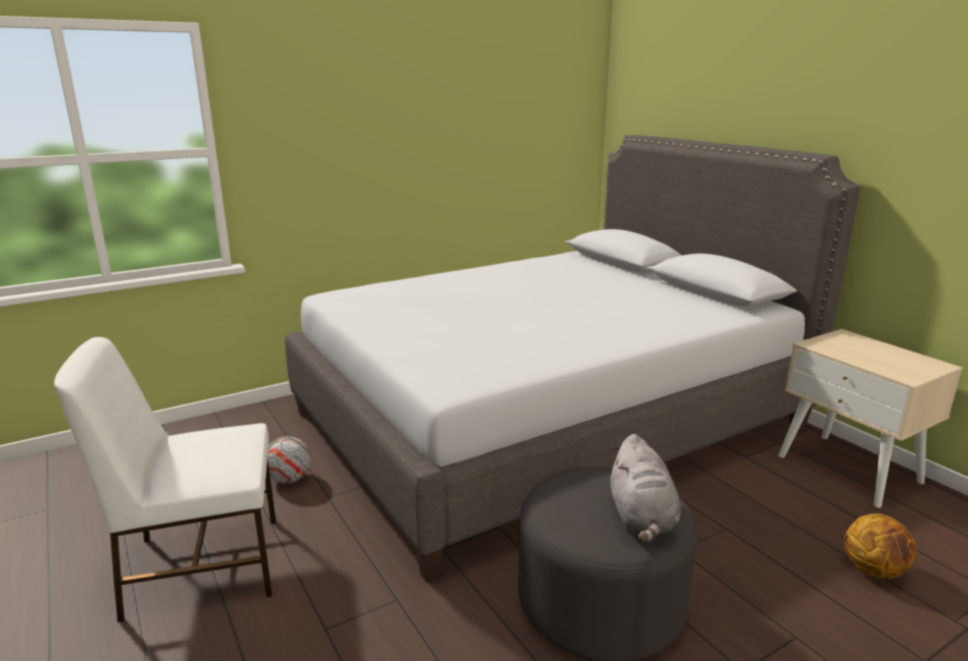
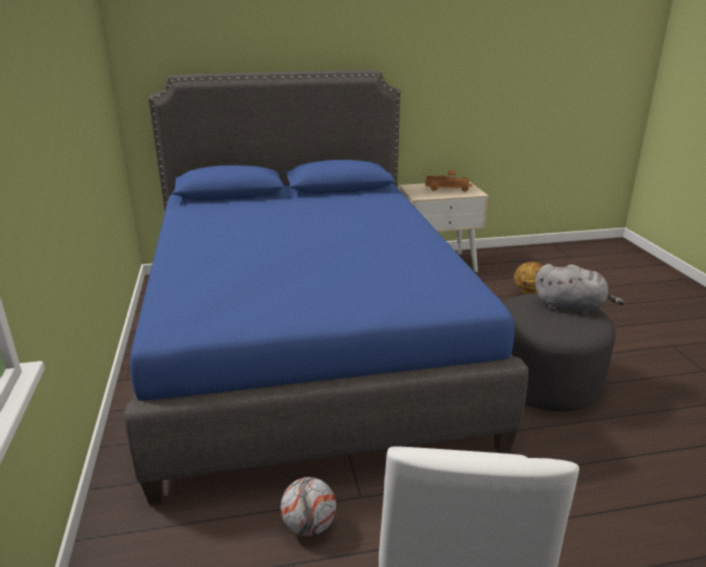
camera: 70 degrees left, 5 degrees up
(546, 420) = (304, 343): grey bed -> blue bed
(889, 356) = (447, 188): none -> toy truck

